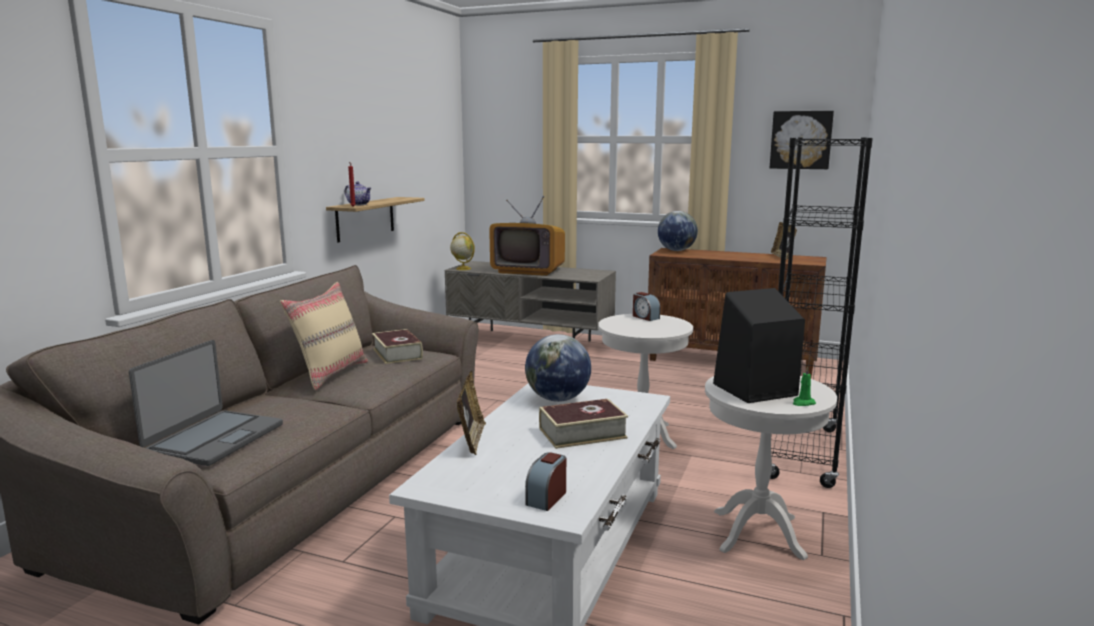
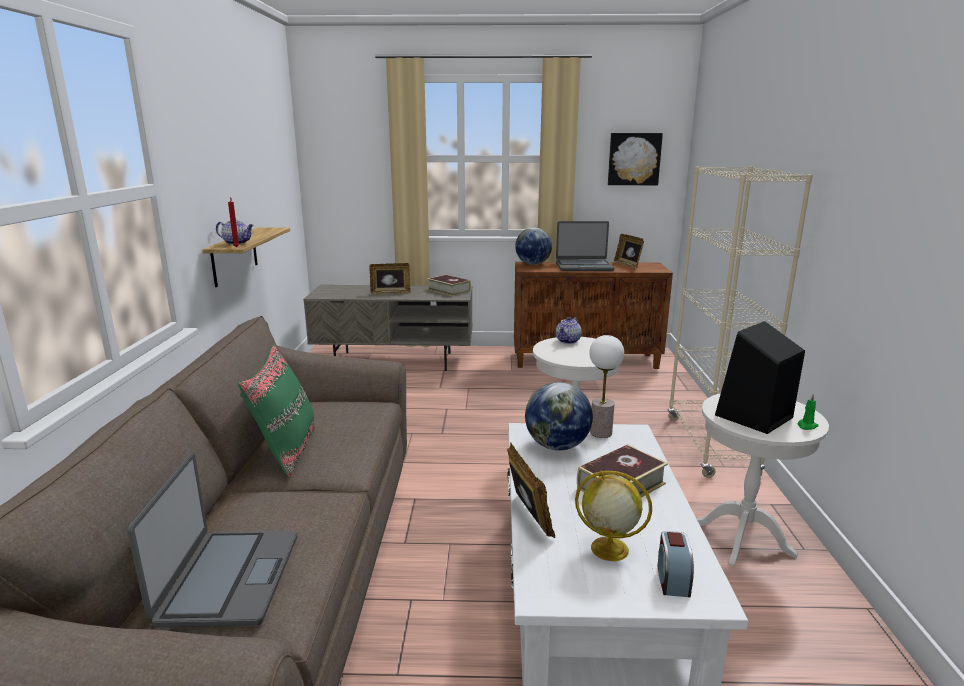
camera: 20 degrees left, 5 degrees up
(330, 373) = (286, 450): beige pillow -> green pillow
(397, 354) = (338, 411): book -> book (449, 290)
(463, 268) = (321, 295): globe -> globe (608, 549)
(528, 271) = (390, 293): television -> picture frame
(612, 395) = (600, 432): none -> table lamp
(645, 317) = (568, 341): alarm clock -> teapot
(729, 255) = (583, 266): none -> laptop
(802, 453) = (710, 446): black bookcase -> beige bookcase

